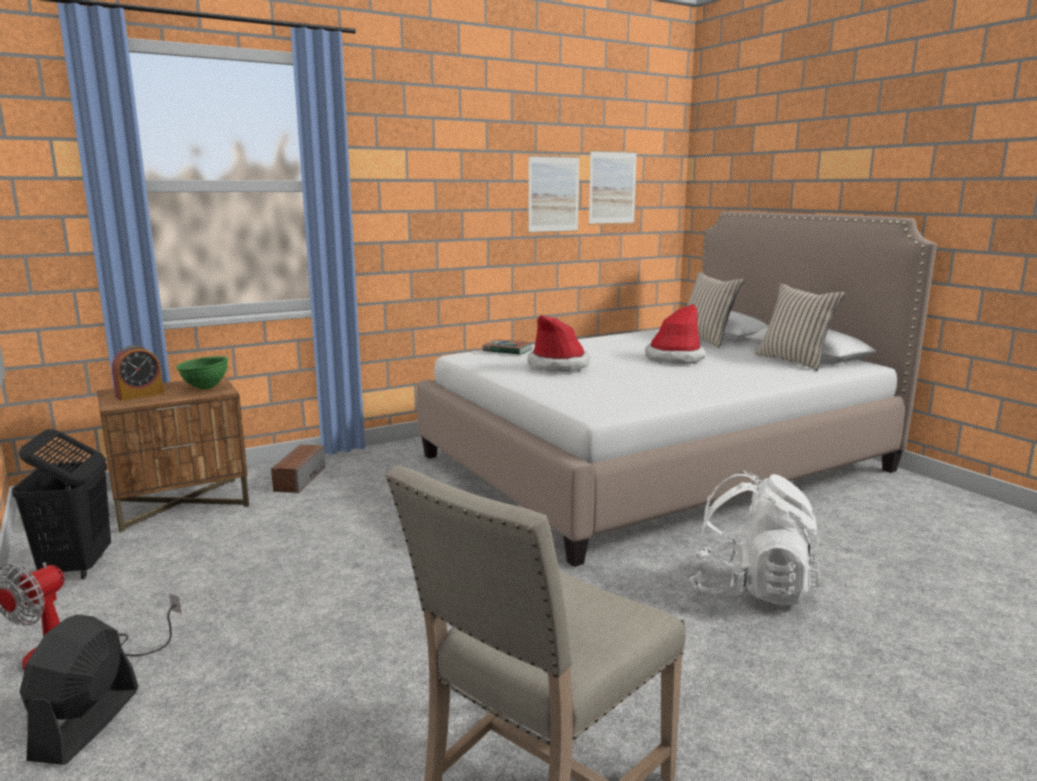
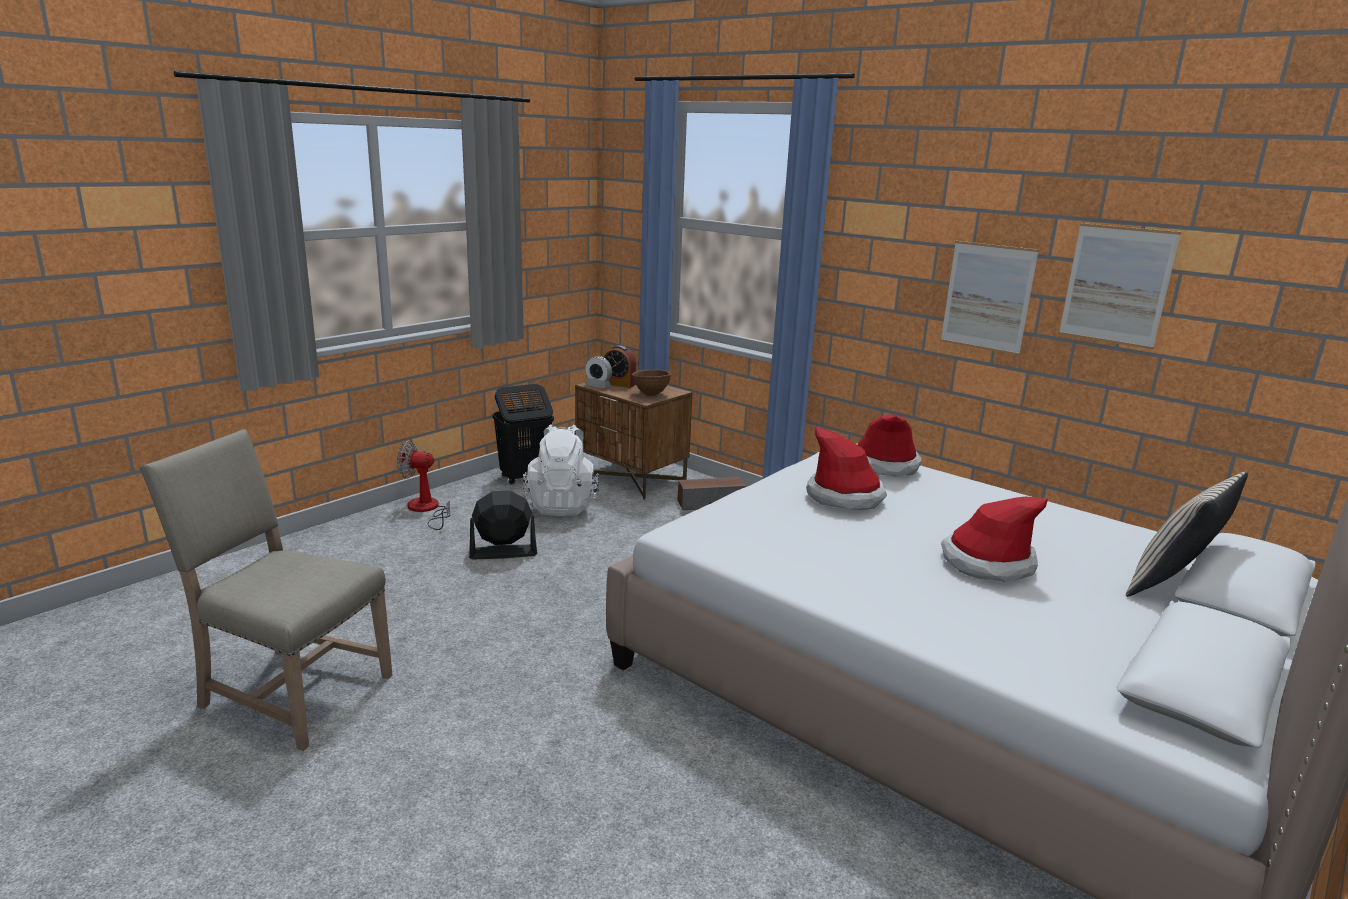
camera: 70 degrees right, 5 degrees up
(86, 724) = (363, 534): black fan -> black fan (503, 552)
(129, 403) = (598, 386): none -> alarm clock
(205, 388) = (651, 394): green bowl -> brown bowl
(507, 350) = (884, 465): book -> hat
(612, 187) = (1249, 291): picture -> picture (987, 297)
(751, 589) = (617, 792): white backpack -> white backpack (562, 505)
(794, 361) = (1120, 667): beige pillow -> none

